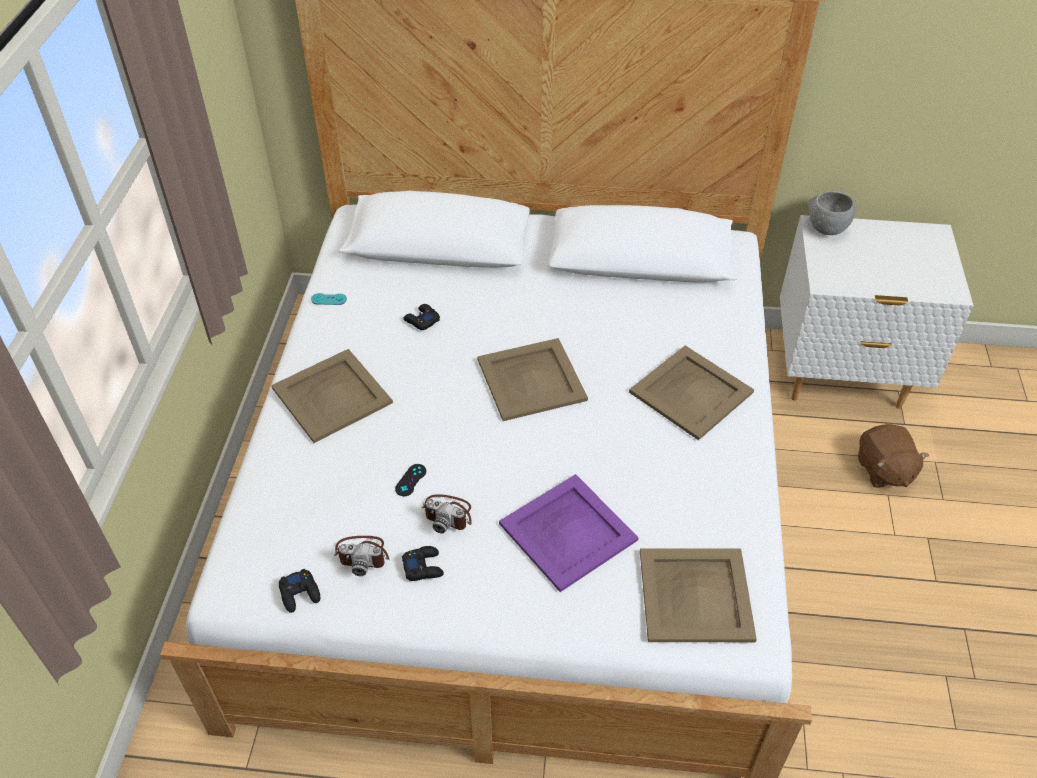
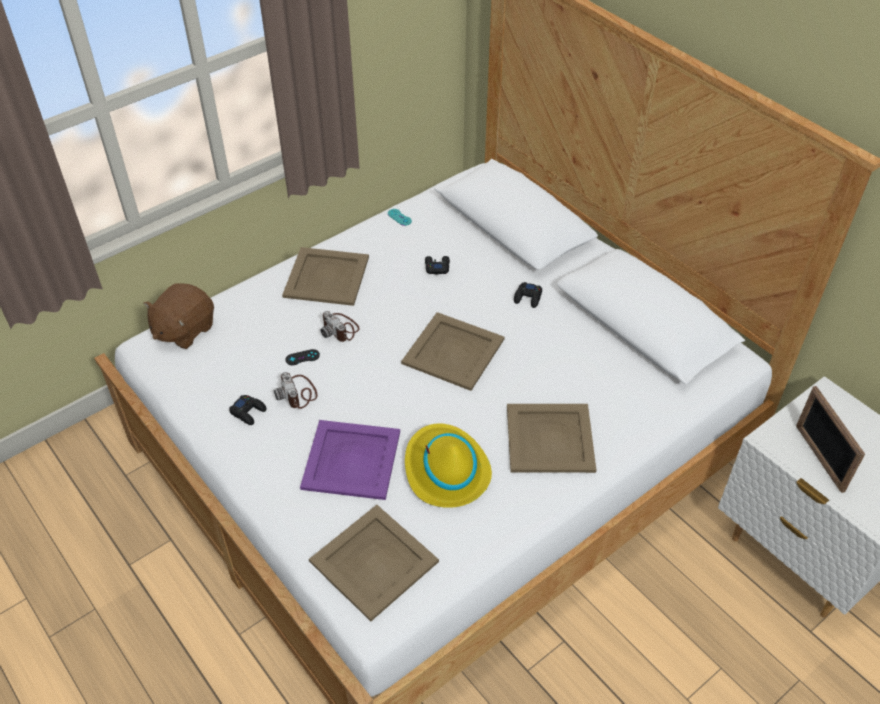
camera: 45 degrees right, 0 degrees up
(300, 593) = (173, 375): black game controller -> black game controller (528, 298)
(363, 555) = (226, 379): camera -> camera (340, 329)
(651, 478) = (445, 470): none -> yellow hat
(826, 229) = (831, 401): grey bowl -> none
(867, 273) = (819, 458): none -> picture frame
(883, 470) = (742, 648): brown plush toy -> brown plush toy (184, 330)

